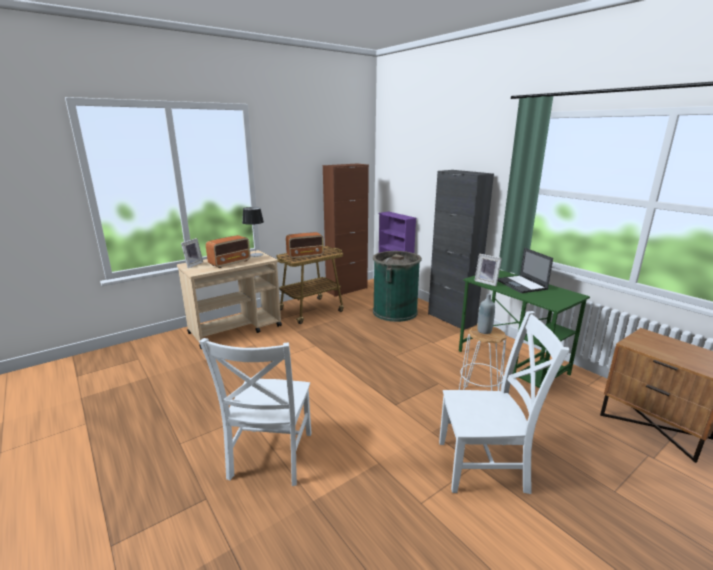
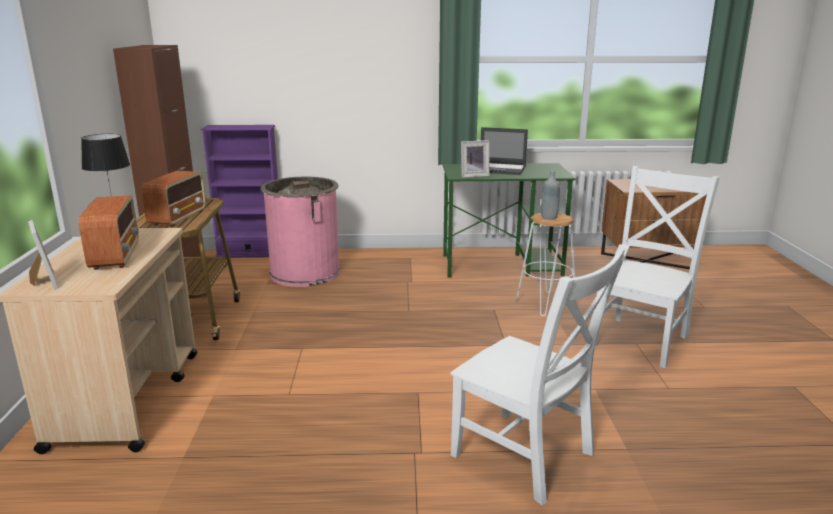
camera: 55 degrees left, 0 degrees up
(395, 312) = (305, 273): green trash can -> pink trash can
(451, 319) = (378, 254): black cabinet -> none

